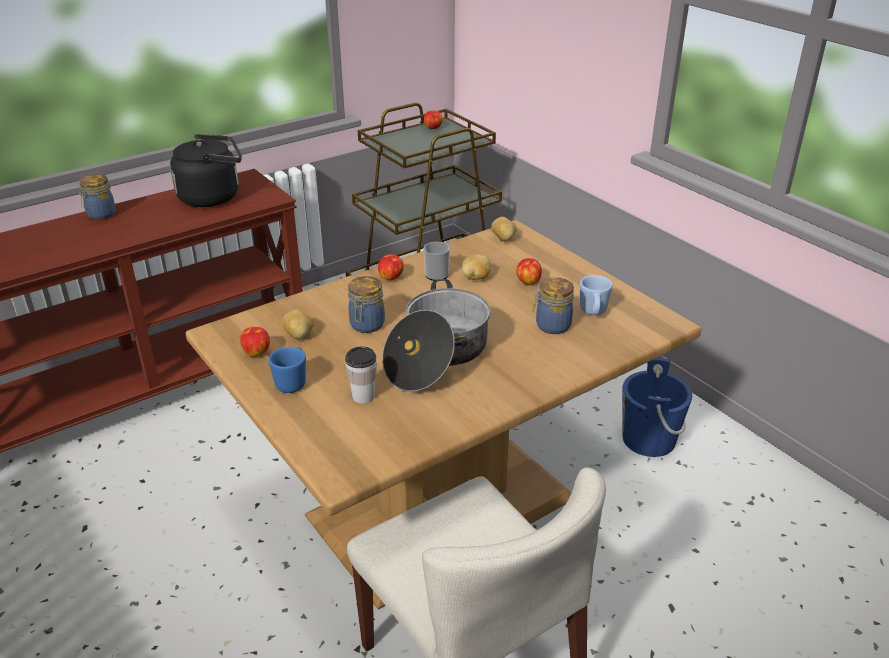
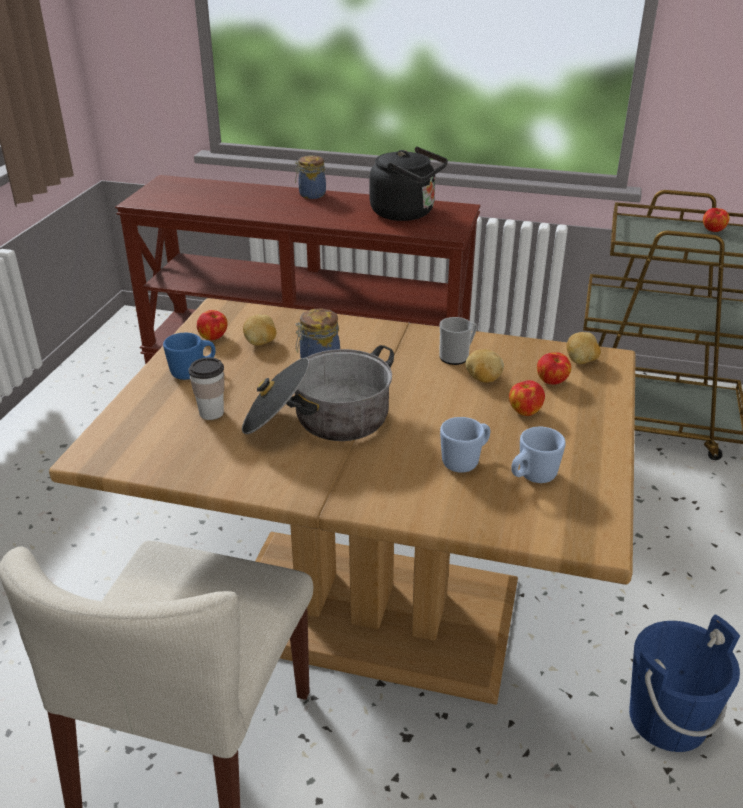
camera: 50 degrees right, 0 degrees up
(391, 278) = (411, 339): apple -> apple (552, 382)
(551, 326) = (465, 461): jar -> blue mug

